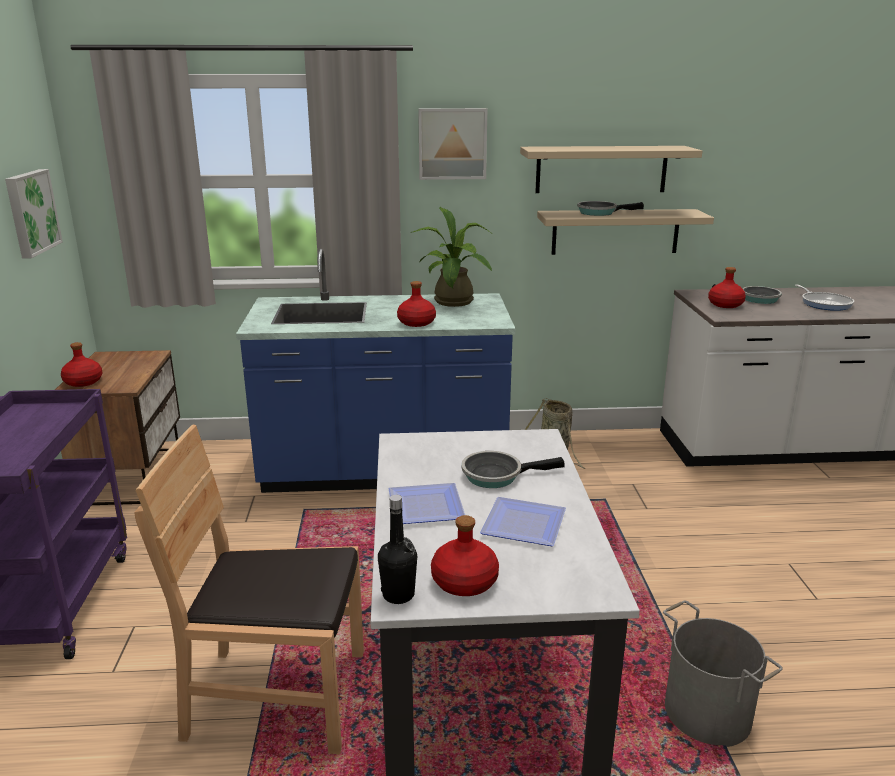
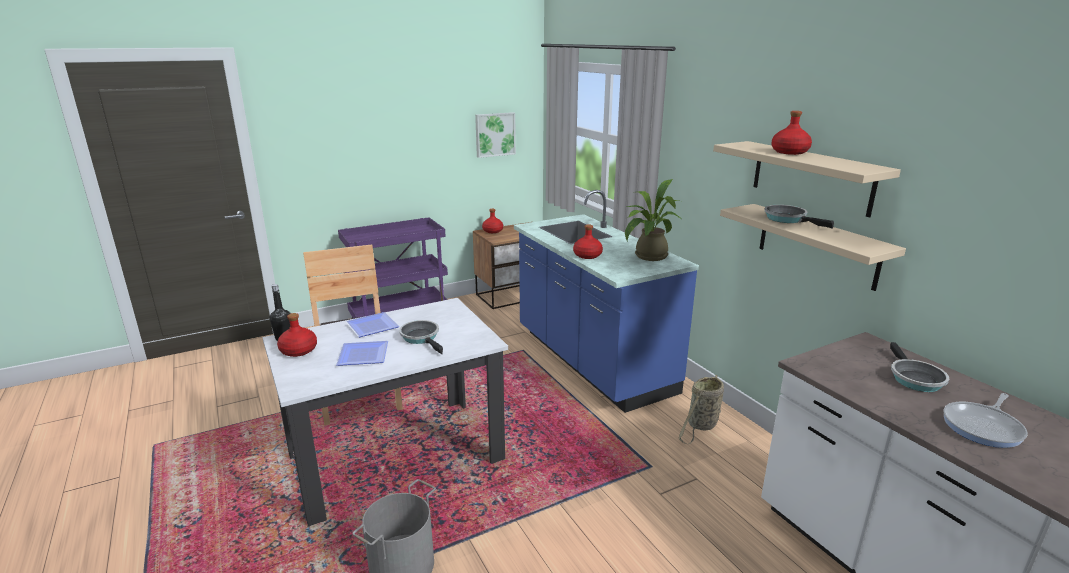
camera: 65 degrees right, 0 degrees up
(452, 143) = (703, 130): picture -> none
(725, 305) = (852, 362): red bottle -> red bottle (789, 152)

